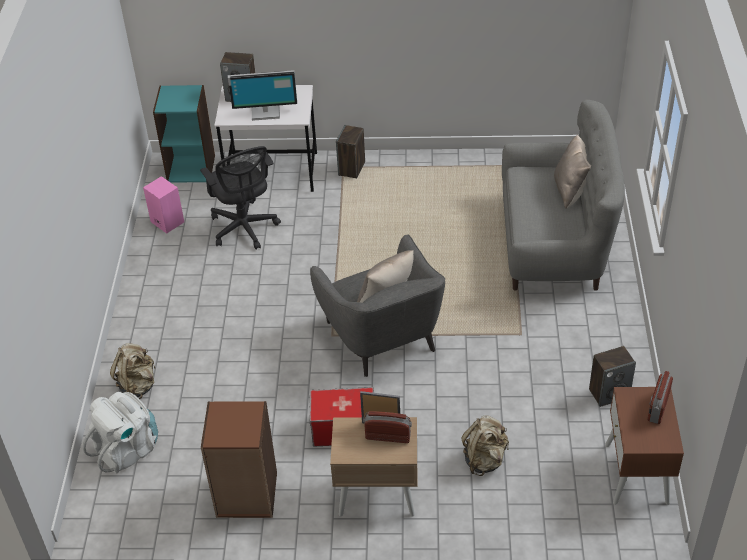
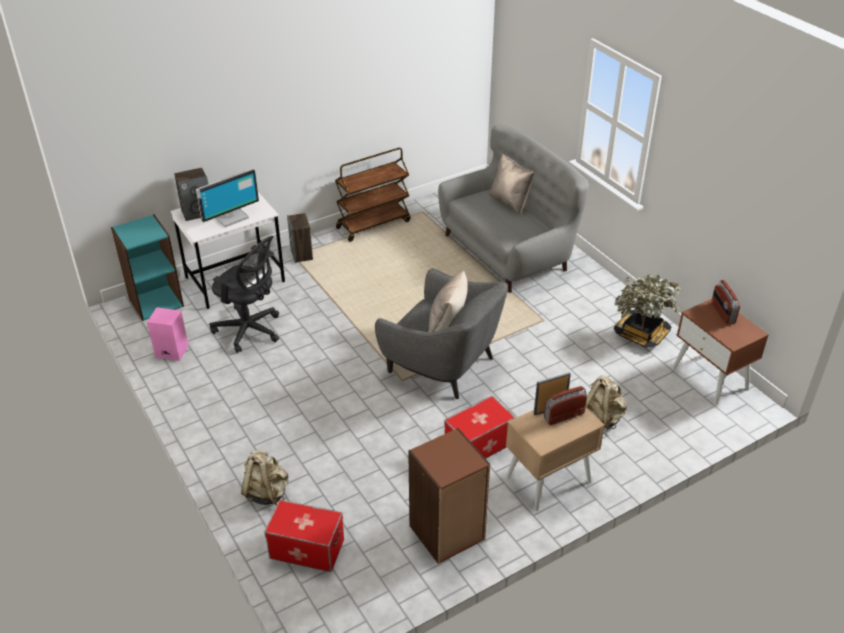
camera: 35 degrees left, 5 degrees down
(127, 449) = (306, 549): white backpack -> storage box
(446, 162) = (373, 224): none -> brown cart
(609, 393) = (641, 334): speaker -> potted plant

